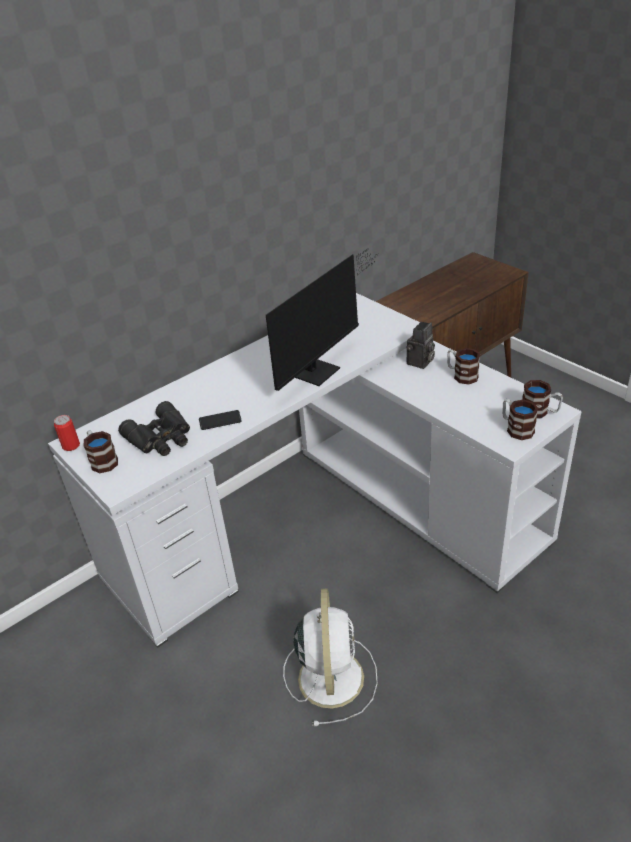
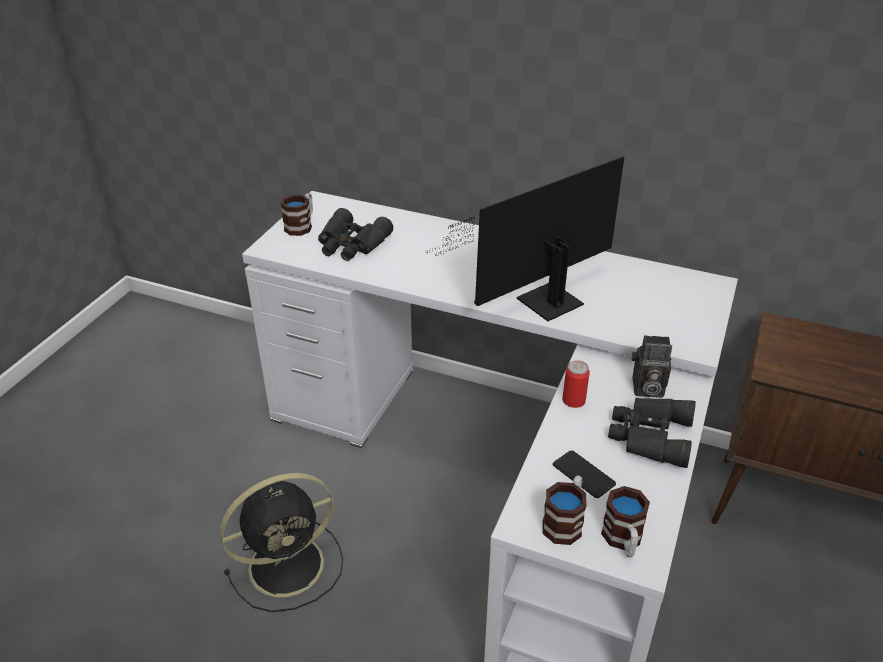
camera: 60 degrees right, 0 degrees up
(71, 446) = (313, 202): can -> can (573, 400)
(220, 420) = (399, 268): phone -> phone (583, 475)
(320, 369) = (541, 303): monitor -> monitor turned 135 degrees clockwise
(330, 675) = (290, 564): white fan -> black fan
(461, 375) = (649, 435): mug -> black binoculars

